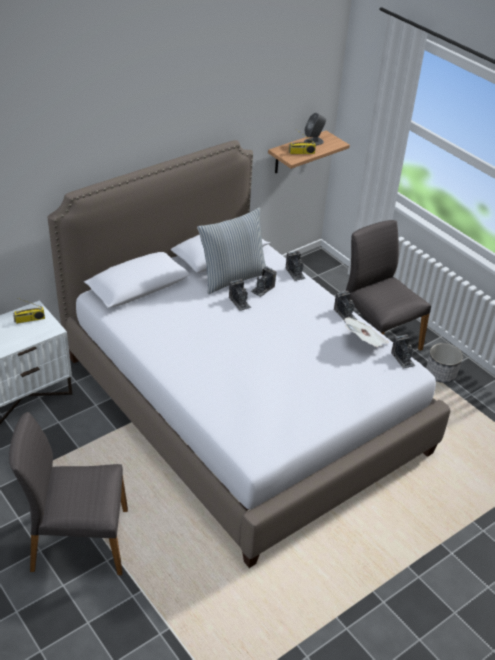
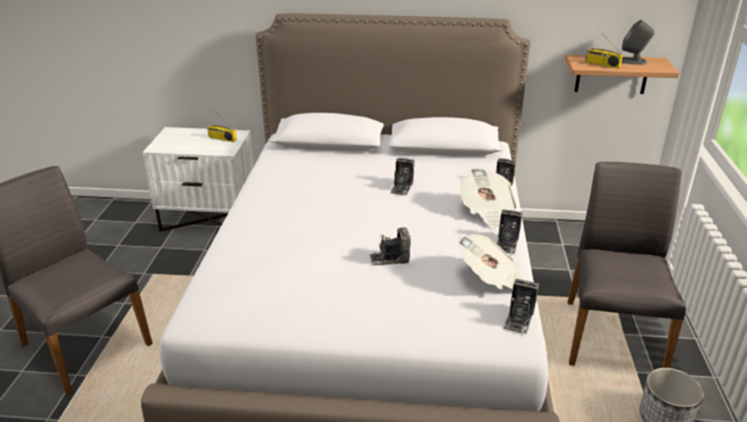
camera: 45 degrees right, 10 degrees down
(232, 277) = (426, 167): pillow -> none
(262, 289) = (443, 186): camera -> camera (389, 259)
(309, 296) = (487, 212): none -> newspaper

